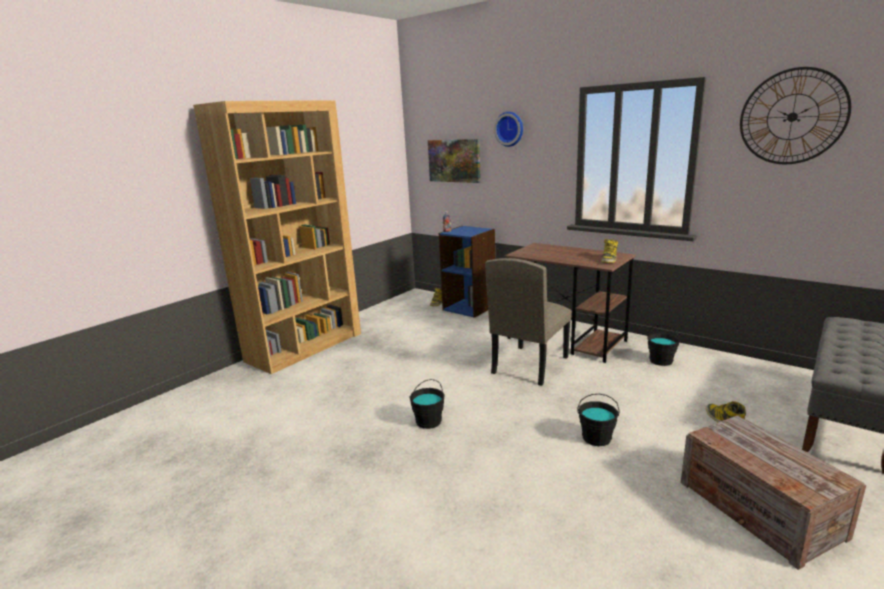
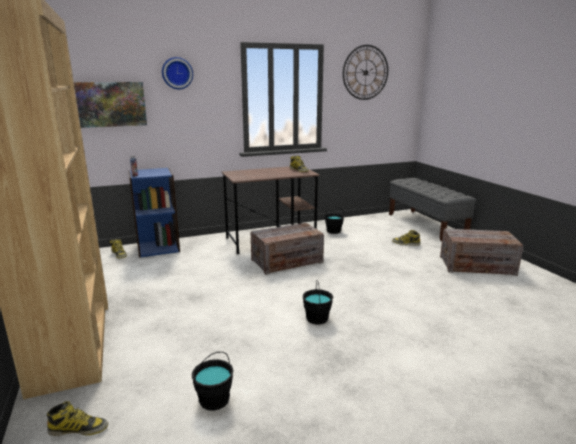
camera: 60 degrees left, 0 degrees up
(224, 389) = (79, 429): none -> boot
(529, 365) = (286, 261): beige chair -> crate
(596, 438) = (393, 275): black bucket -> black bucket (214, 400)

